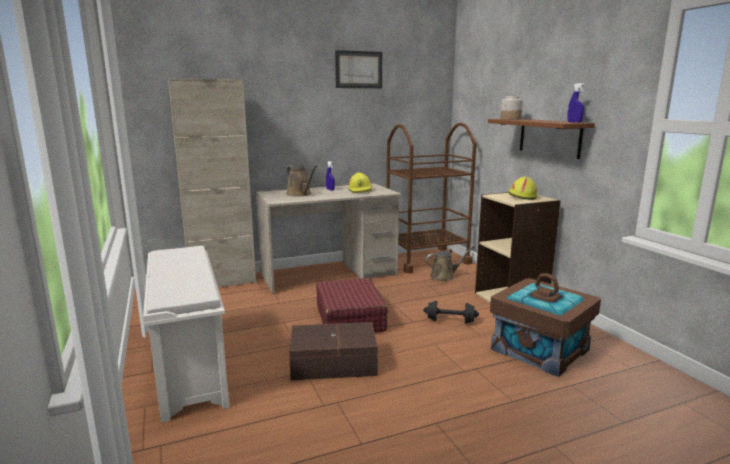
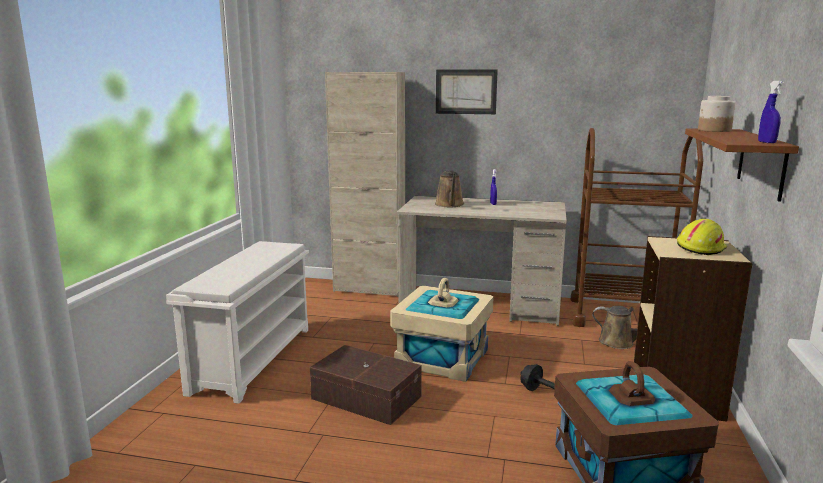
camera: 35 degrees right, 0 degrees up
(350, 318) = (442, 358): red suitcase -> beige storage box
(358, 69) = (554, 56): picture -> picture (466, 91)
(360, 190) = (525, 209): yellow hard hat -> none

